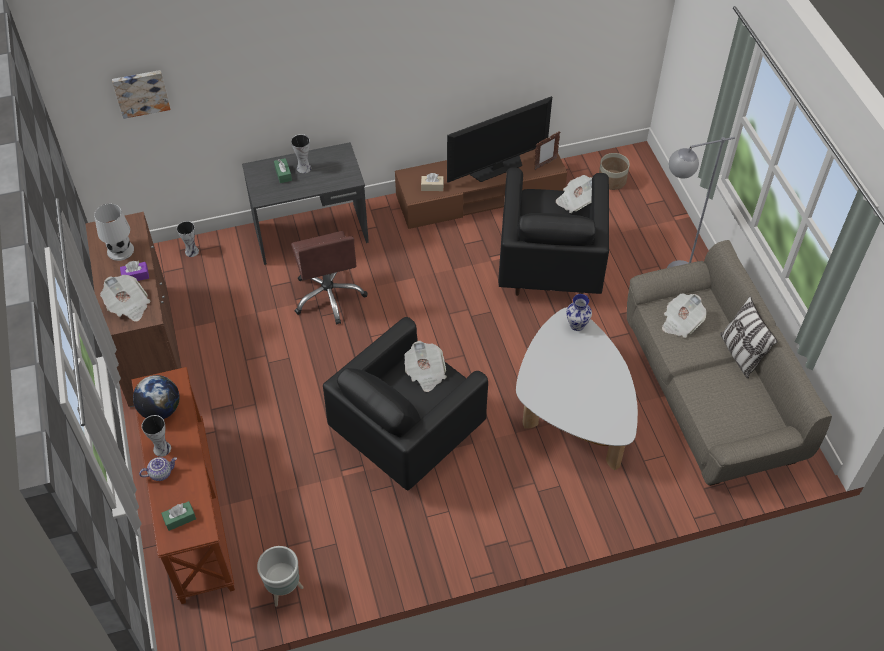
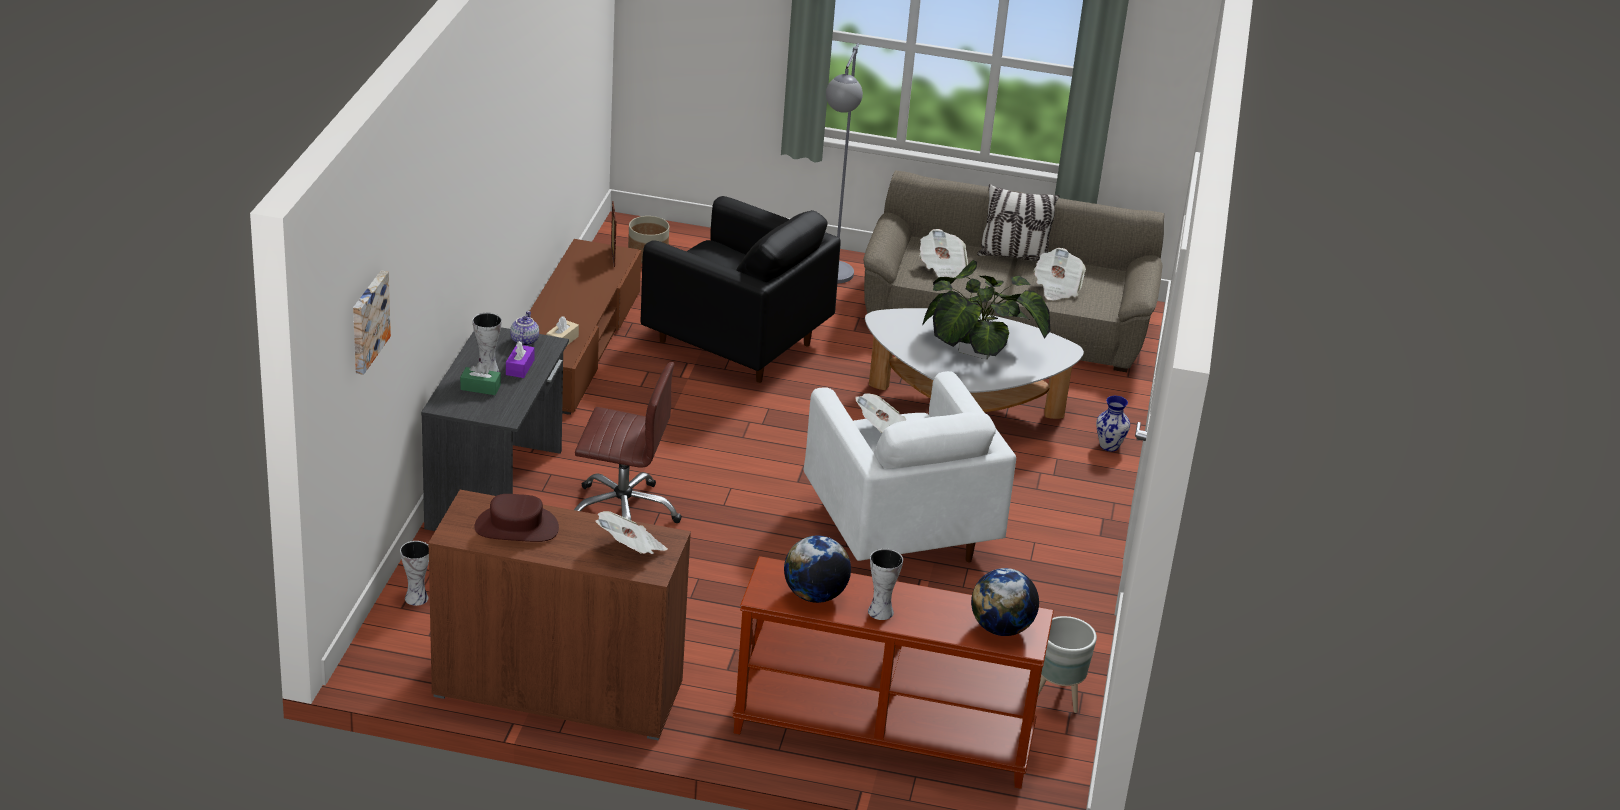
camera: 65 degrees left, 20 degrees down
(120, 250) = (516, 528): white table lamp -> brown hat
(135, 276) = (581, 528): purple tissue box -> purple tissue box (520, 367)
(161, 473) = (918, 623): teapot -> teapot (524, 341)
(180, 519) = (1001, 628): green tissue box -> globe
(408, 432) = (898, 530): black armchair -> white armchair
(496, 167) = (580, 288): television -> none
(575, 201) = (716, 247): newspaper -> newspaper (1057, 288)
(577, 325) = (897, 318): vase -> vase (1109, 445)
(578, 382) = (977, 348): none -> potted plant

